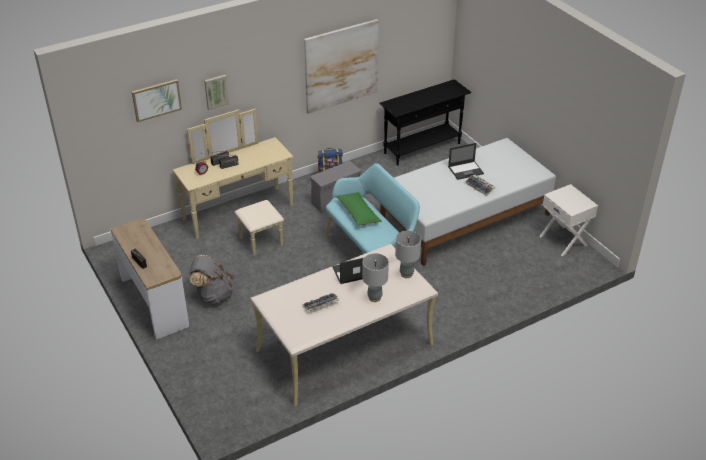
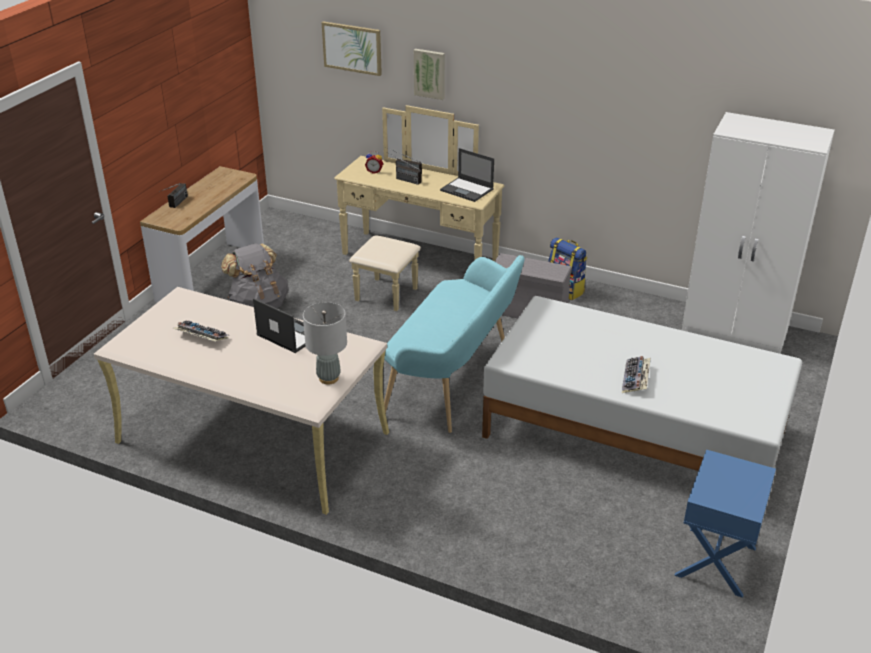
camera: 55 degrees right, 5 degrees down
(341, 66) = (627, 123): picture -> none
(358, 213) = (452, 307): green pillow -> none
(374, 298) = (252, 371): grey table lamp -> none
(422, 148) = (735, 332): black console table -> white wardrobe
(466, 170) = (659, 351): laptop -> laptop (467, 190)
(564, 240) = (717, 562): white nightstand -> blue nightstand

